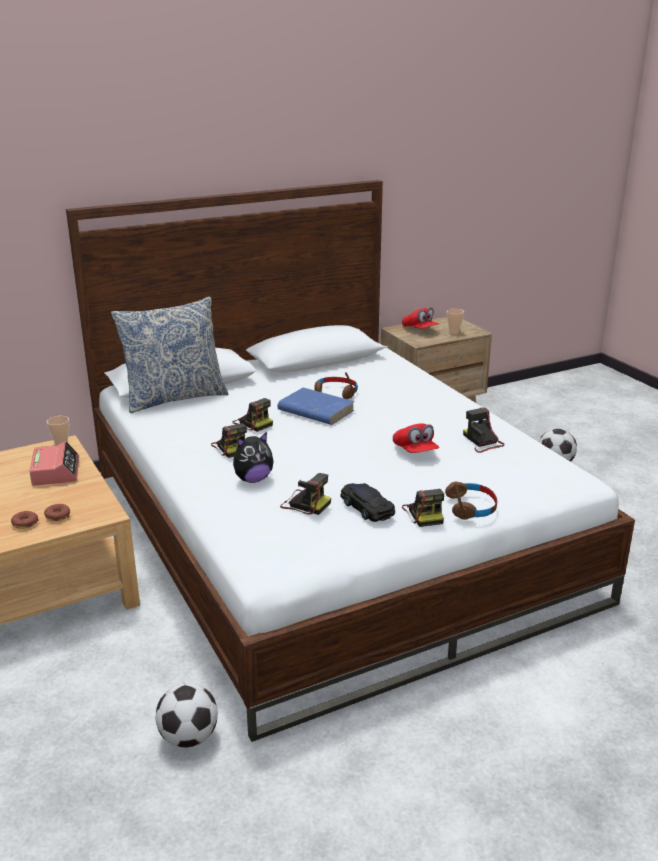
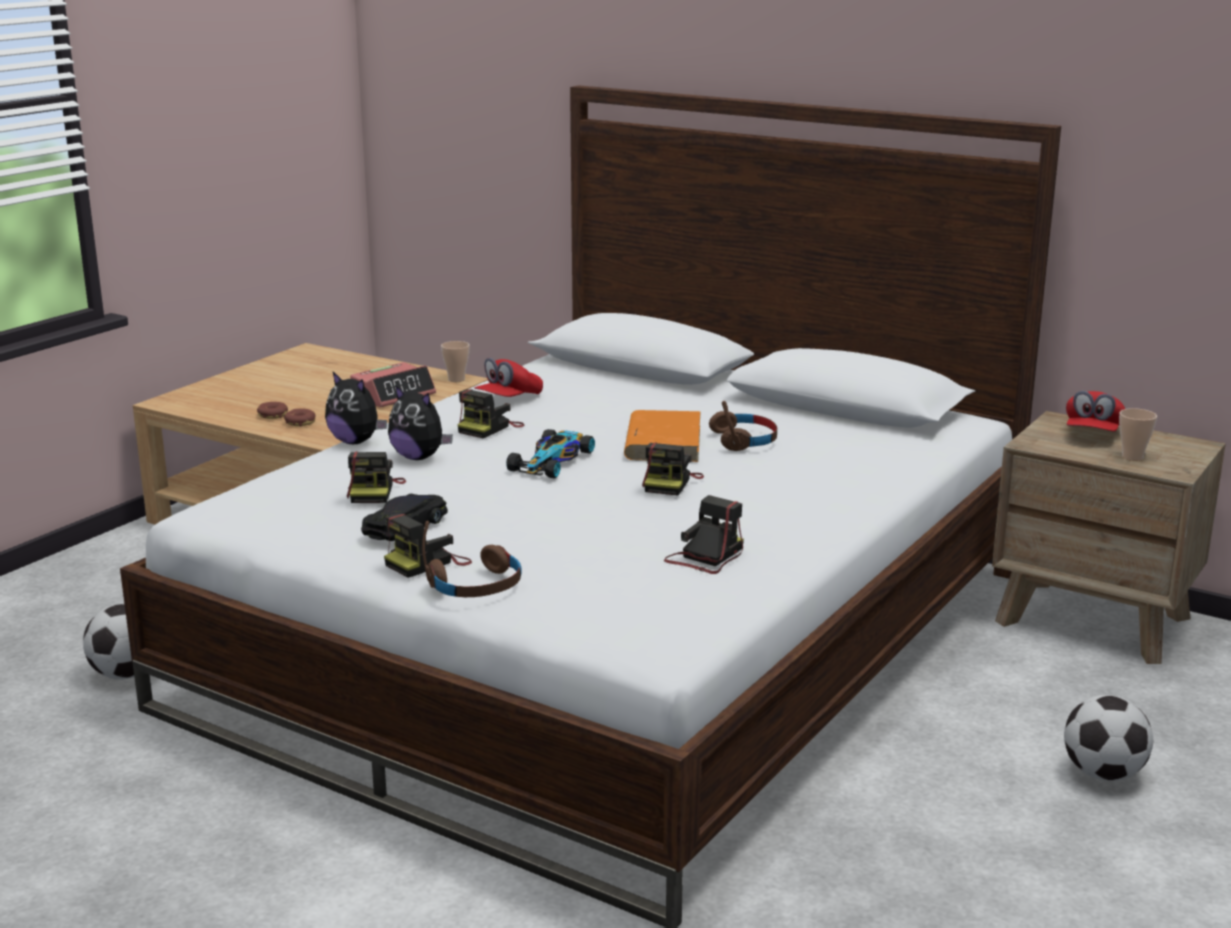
camera: 60 degrees right, 5 degrees down
(174, 398) = (594, 373): pillow -> none
(195, 493) = (356, 442): none -> plush toy
(253, 423) = (575, 422): camera -> camera (670, 483)
(313, 443) = (552, 461): none -> toy car
(315, 410) = (663, 442): blue book -> orange book
(415, 451) = (615, 522): red cap -> red cap (509, 399)

